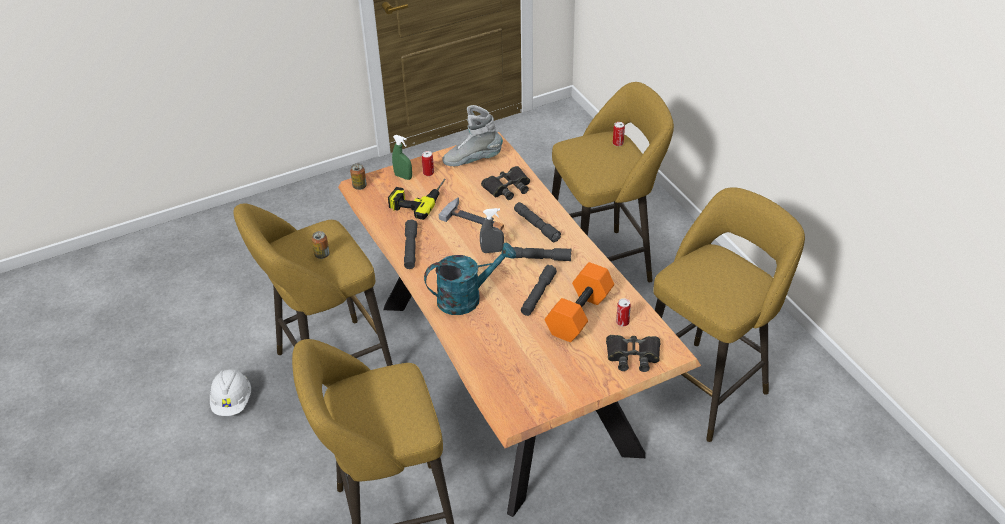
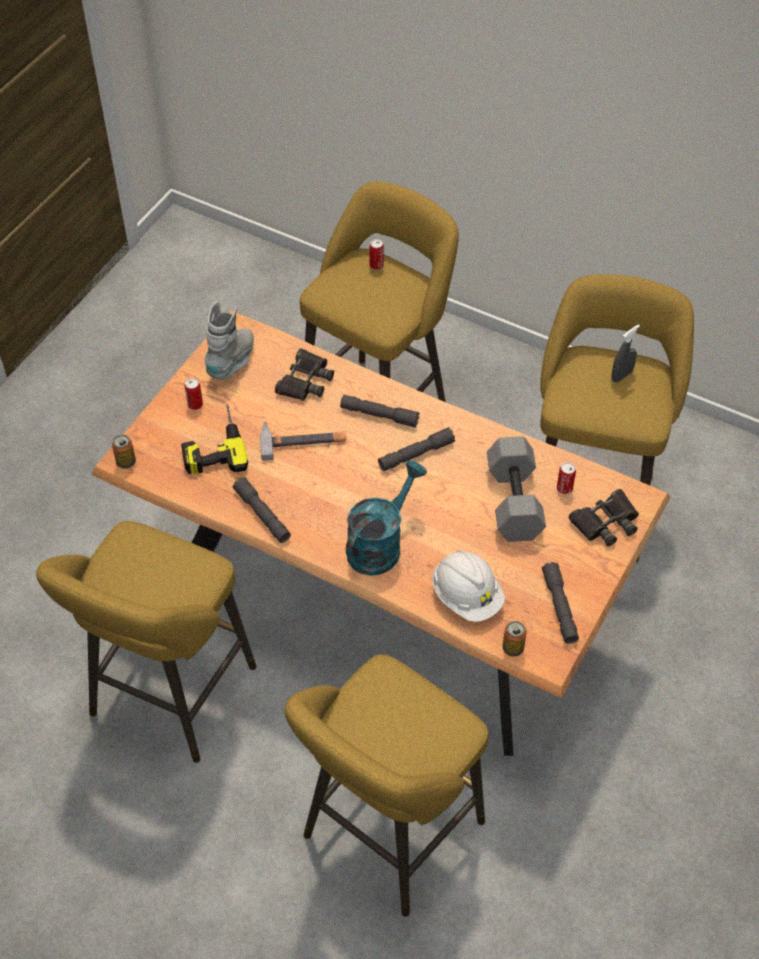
camera: 35 degrees left, 10 degrees up
(232, 401) = (87, 806): white hard hat -> white hard hat (467, 596)
(322, 255) = (159, 575): can -> can (513, 648)
(403, 176) = (168, 423): green spray bottle -> none
(472, 160) = (233, 362): grey boot -> grey boot turned 150 degrees clockwise
(492, 251) = (357, 471): grey spray bottle -> grey spray bottle (621, 376)
(538, 294) = (452, 500): grey flashlight -> grey flashlight (559, 607)
(578, 313) = (512, 501): orange dumbbell -> grey dumbbell

